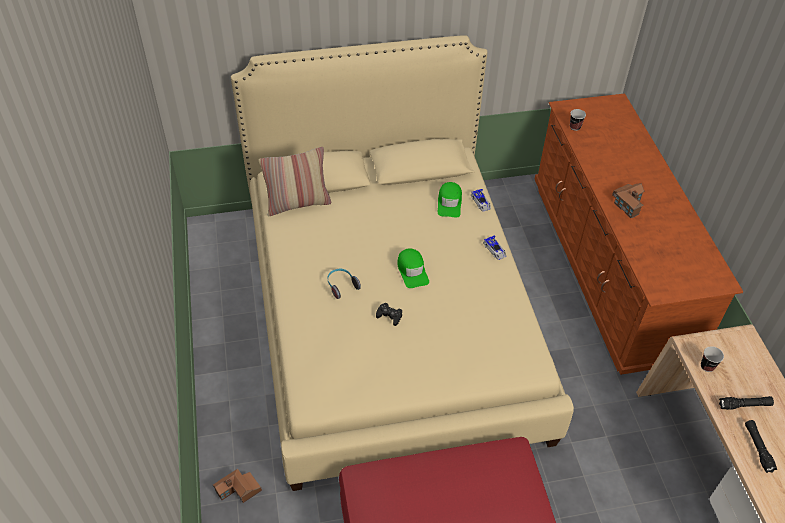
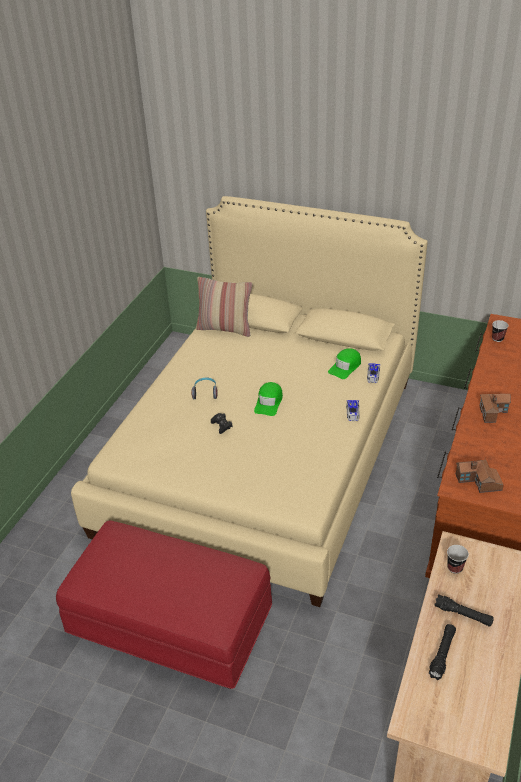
camera: 35 degrees right, 10 degrees down
(238, 490) = (53, 520): toy house -> toy house (478, 481)

